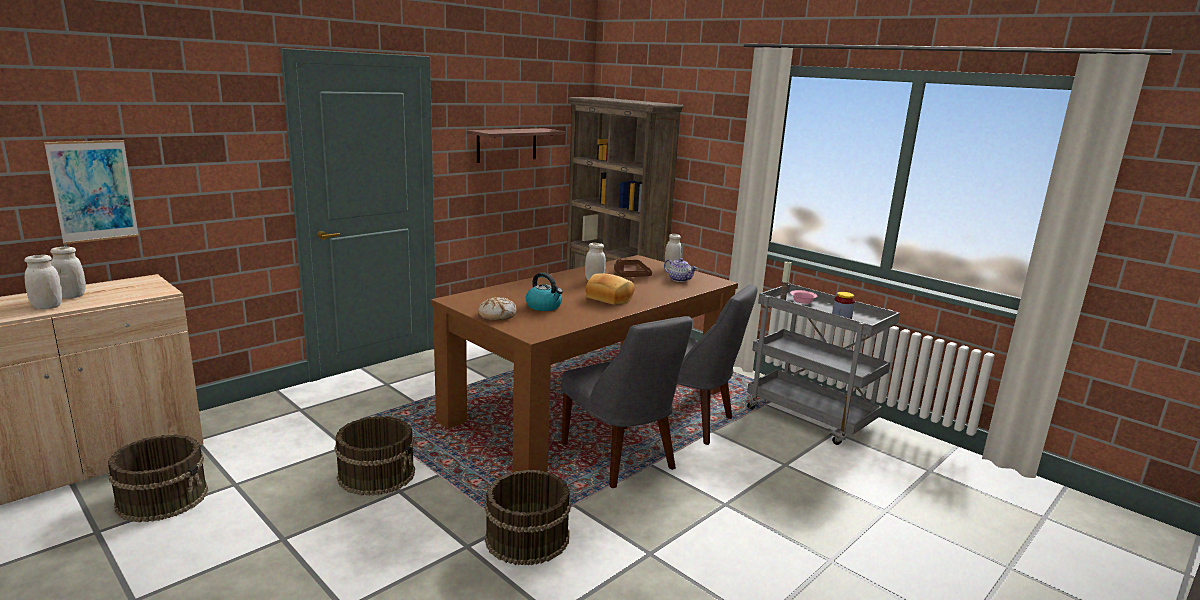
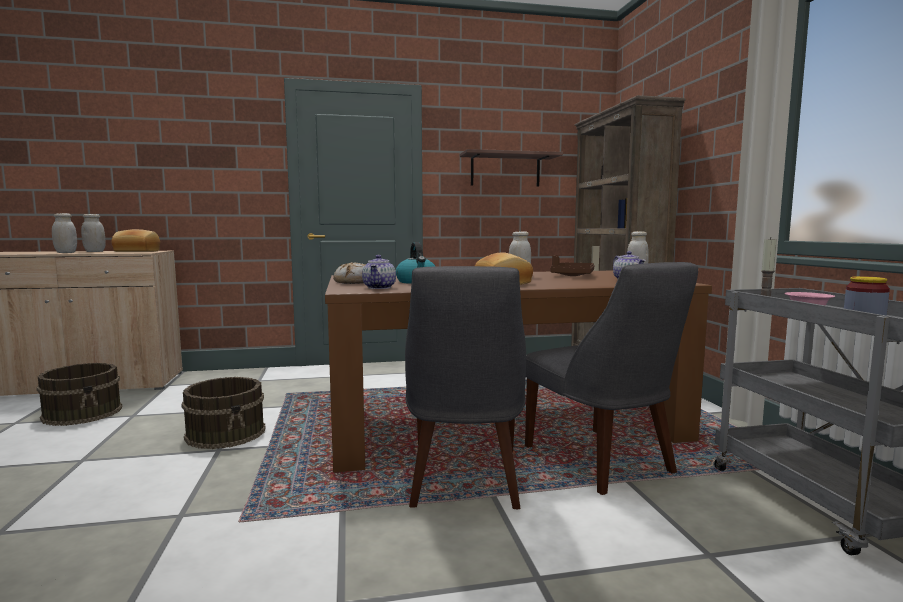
camera: 35 degrees right, 10 degrees down
(93, 191) = (136, 182): picture -> none
(130, 287) = (136, 251): none -> bread
(527, 537) = (244, 527): brown bucket -> none
(543, 324) = (379, 287): none -> teapot

